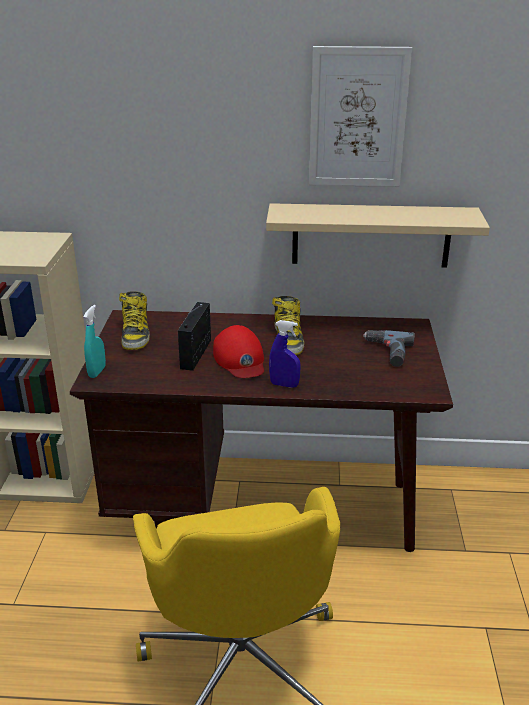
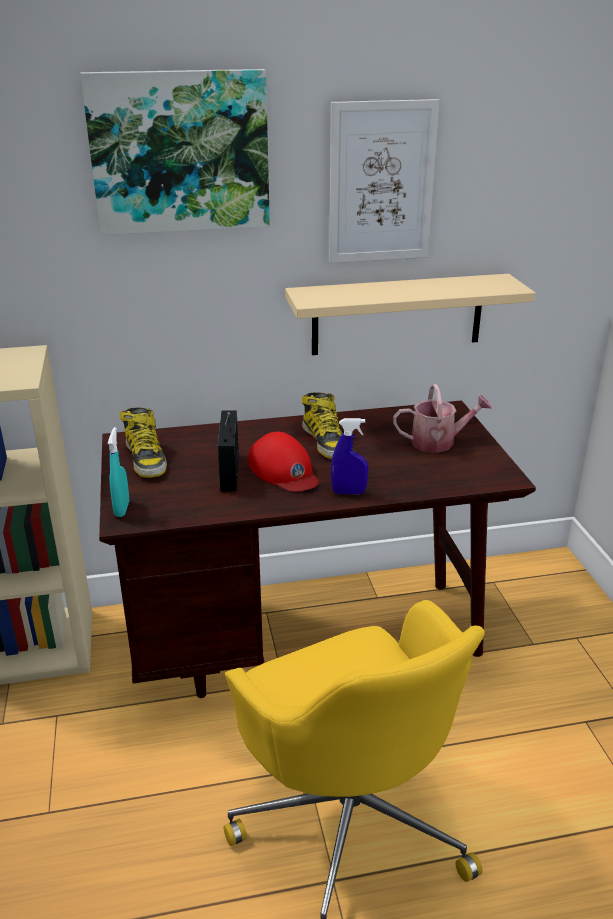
camera: 15 degrees left, 0 degrees up
(182, 83) = (180, 152): none -> picture
(387, 353) = (439, 442): power drill -> watering can

